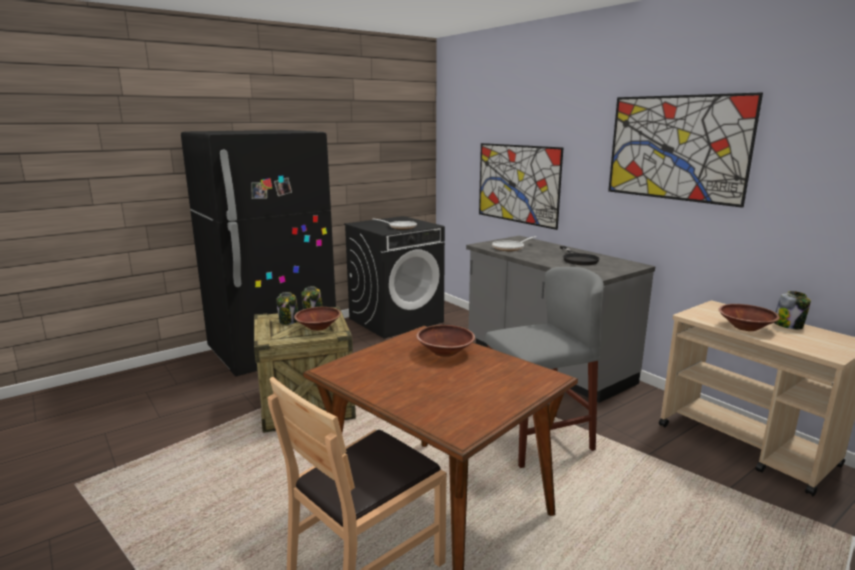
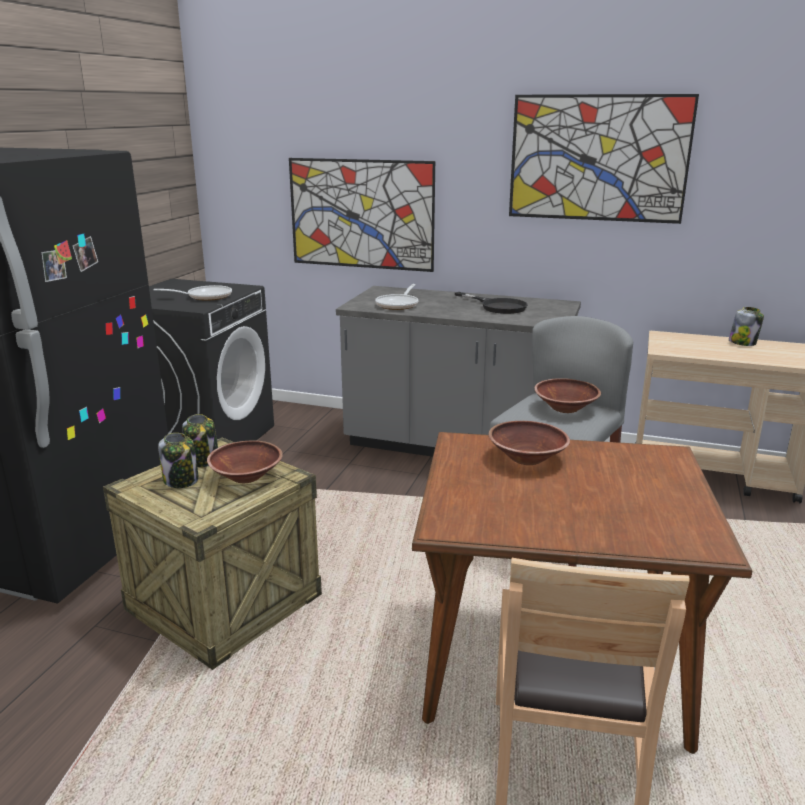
camera: 35 degrees left, 5 degrees up
(745, 327) = (720, 353): brown bowl -> brown bowl (565, 408)

